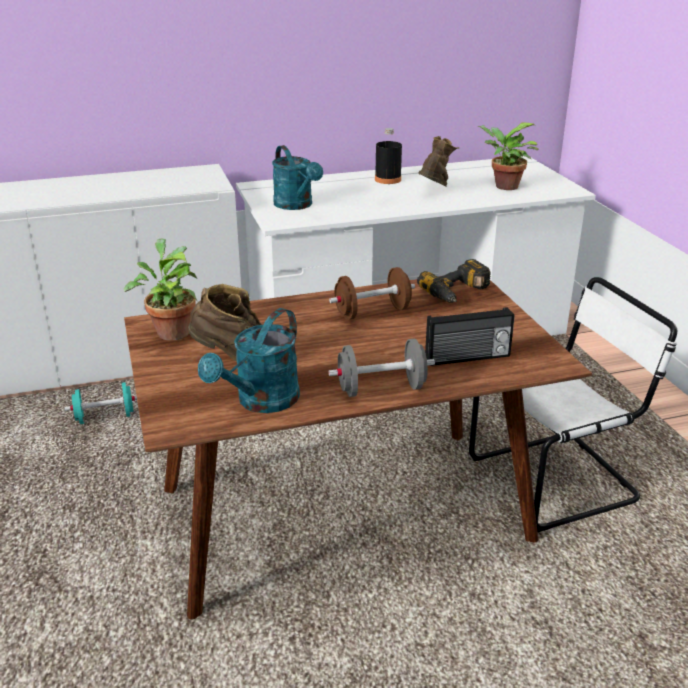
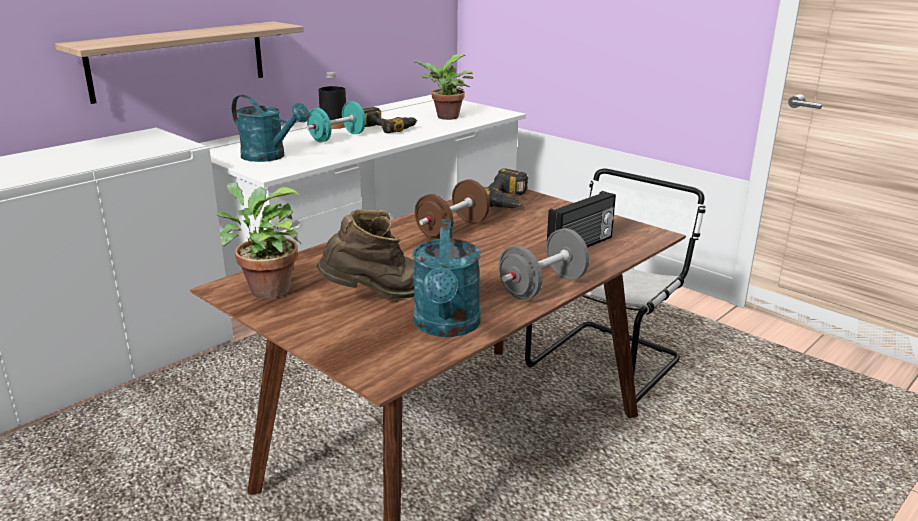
camera: 30 degrees left, 5 degrees down
(105, 417) = (106, 442): turquoise dumbbell -> turquoise dumbbell (337, 137)
(247, 106) = (179, 60): none -> shelf
(434, 190) = (388, 127): brown boot -> power drill

